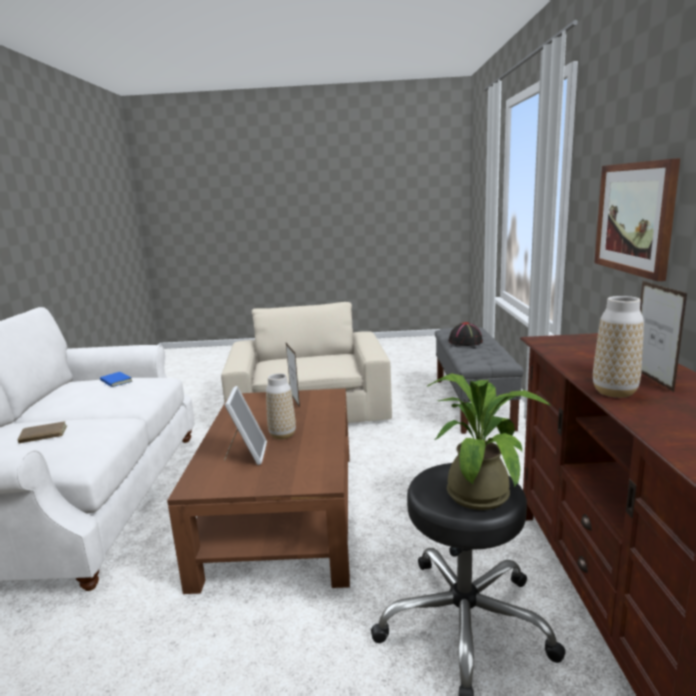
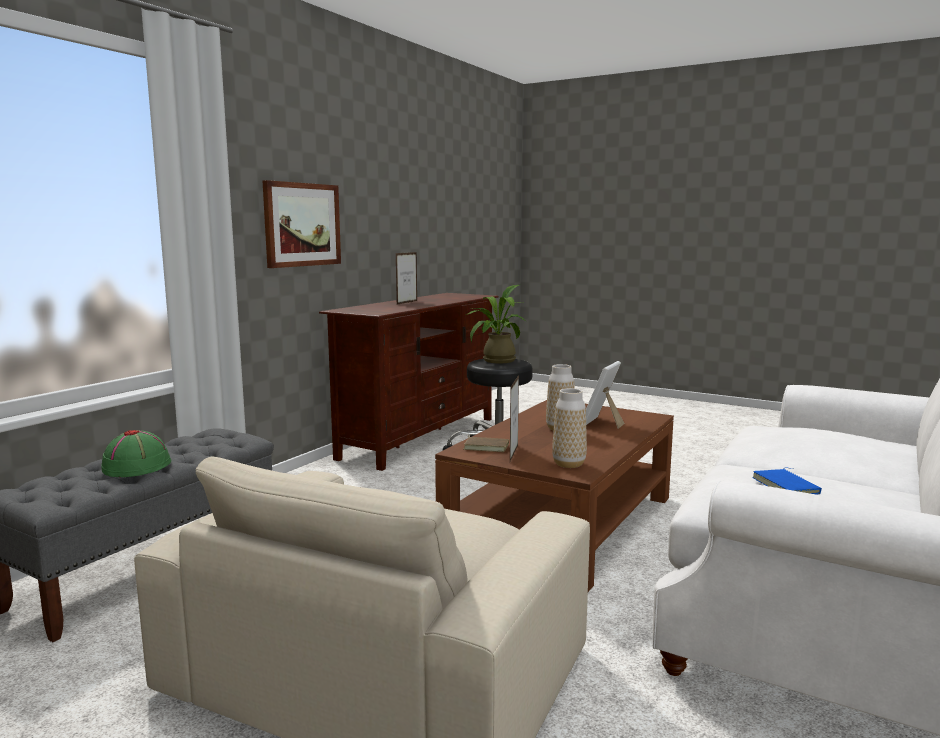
camera: 150 degrees left, 5 degrees down
(43, 435) = (819, 433): brown book -> brown book (487, 446)
(465, 342) = (137, 466): black hat -> green hat
(614, 392) = (437, 303): vase -> vase (569, 464)

